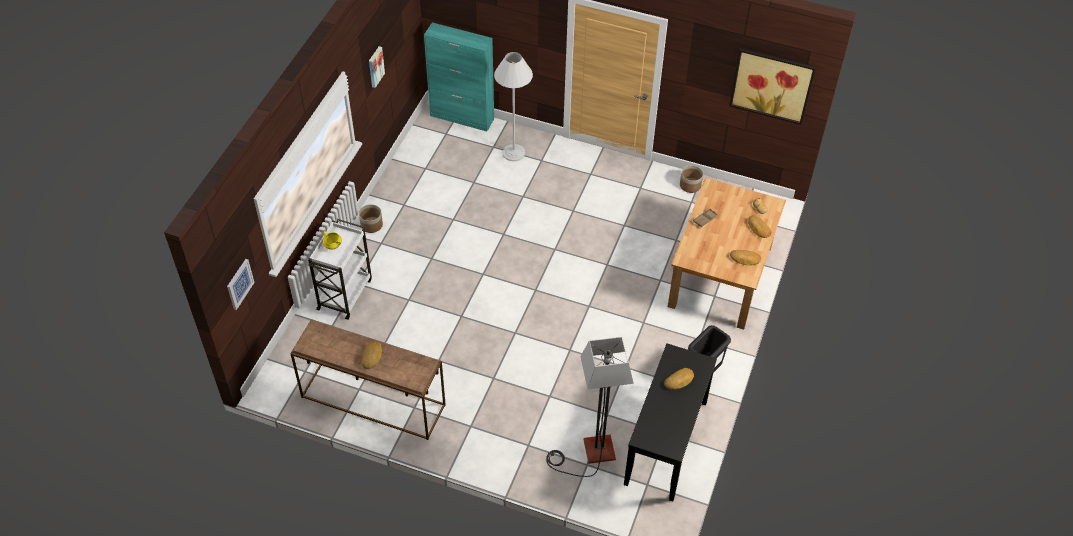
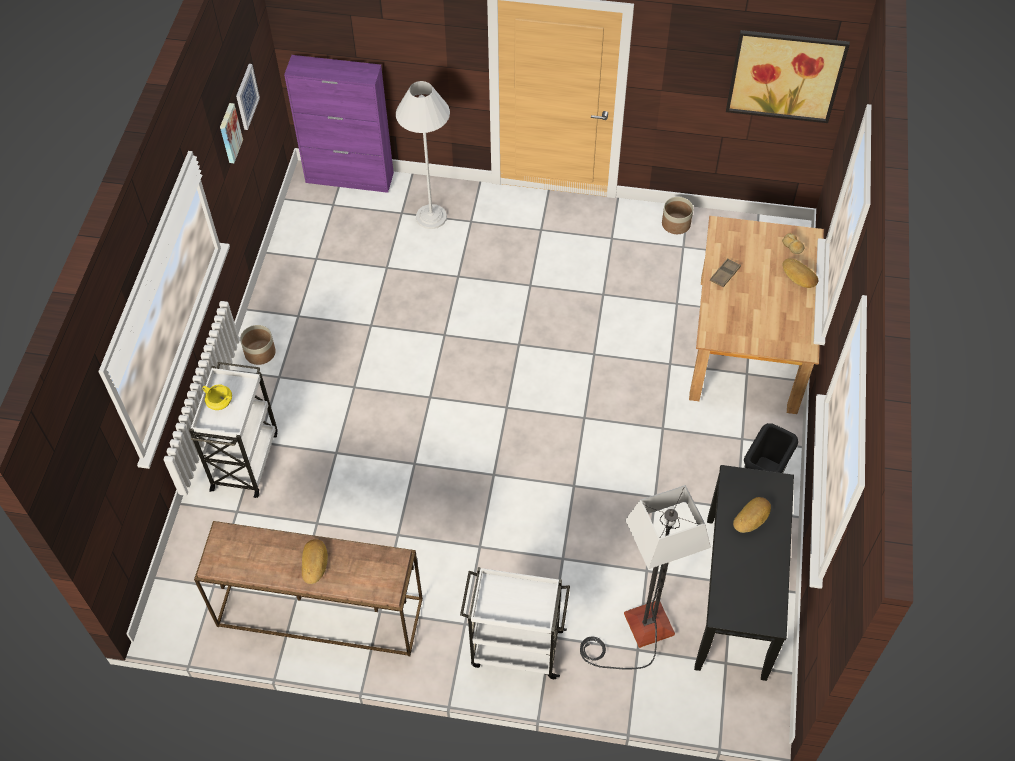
camera: 10 degrees left, 5 degrees up
(239, 284) = (101, 497): picture -> picture (246, 96)
(462, 117) = (350, 178): turquoise cabinet -> purple cabinet
(501, 448) = (515, 648): none -> white cart
(745, 259) = (793, 323): bread -> none

